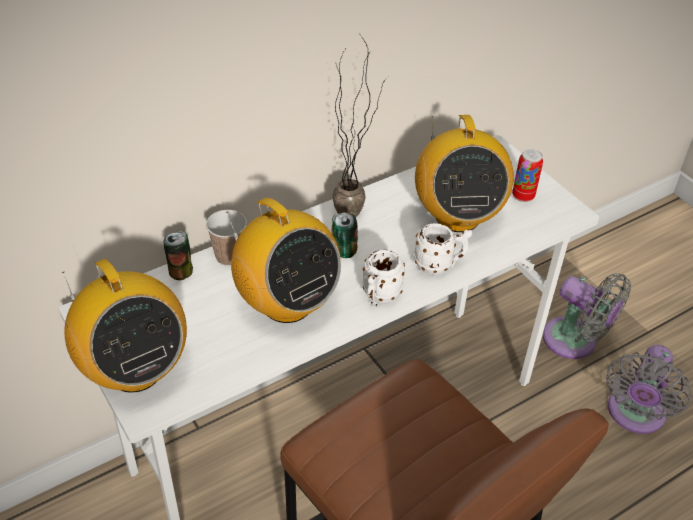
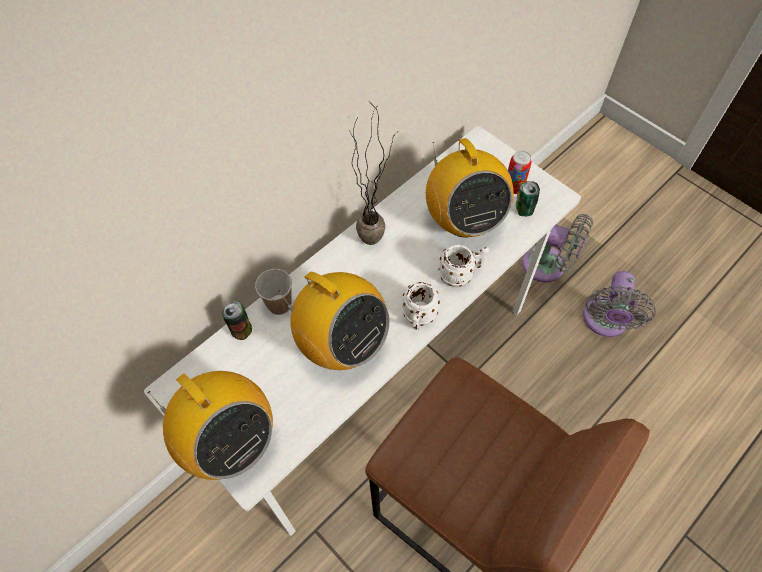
camera: 10 degrees left, 15 degrees up
(343, 251) = (376, 278): can -> can (523, 210)

